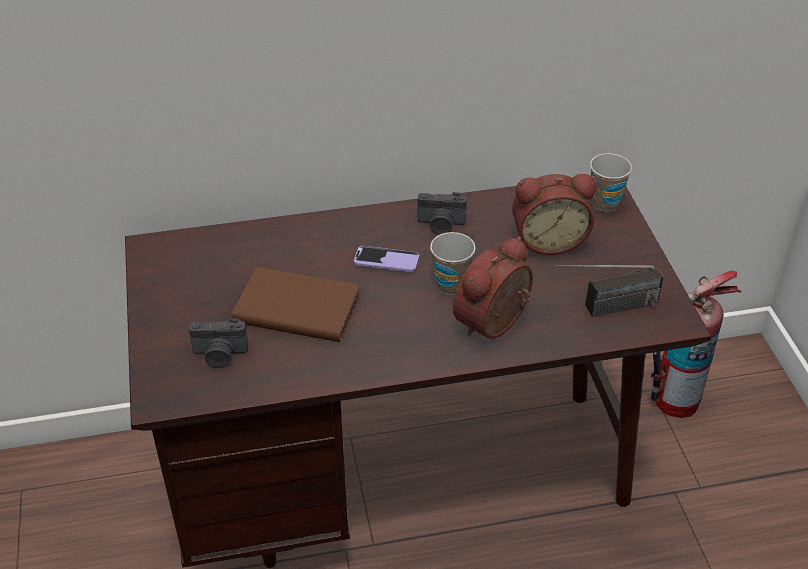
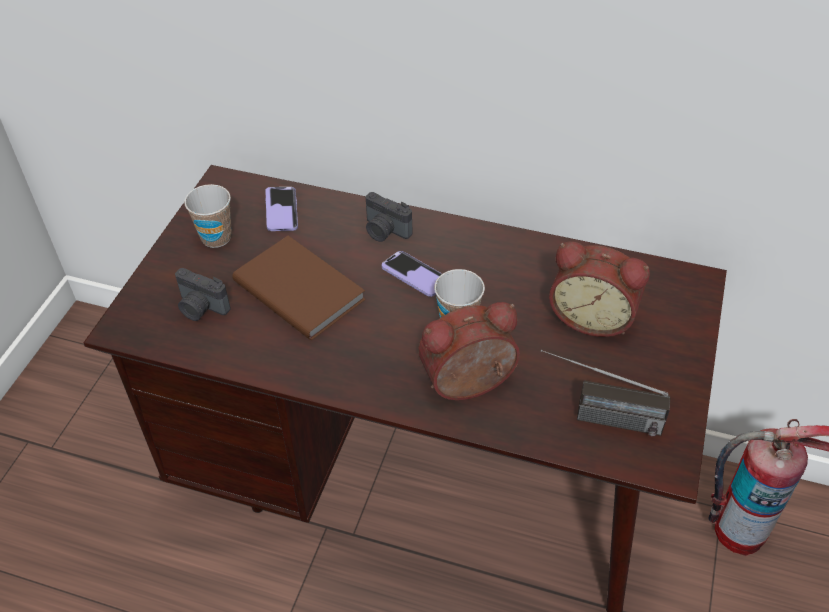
camera: 30 degrees right, 5 degrees up
(226, 251) = (281, 210): none -> phone
(441, 225) = (495, 258): camera -> camera (385, 231)
(605, 203) = (685, 298): cup -> cup (216, 237)

